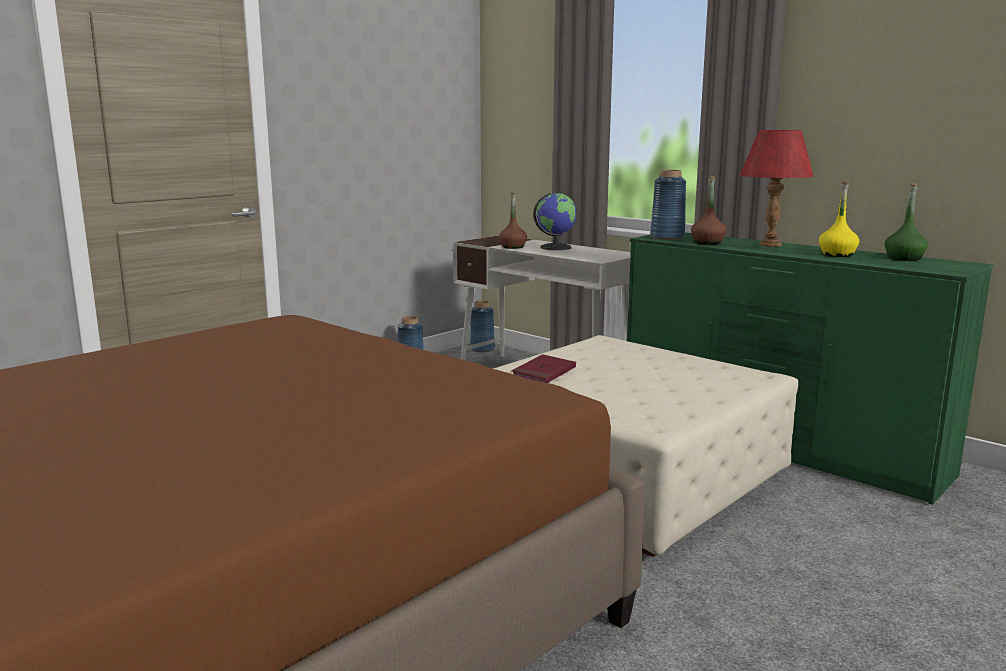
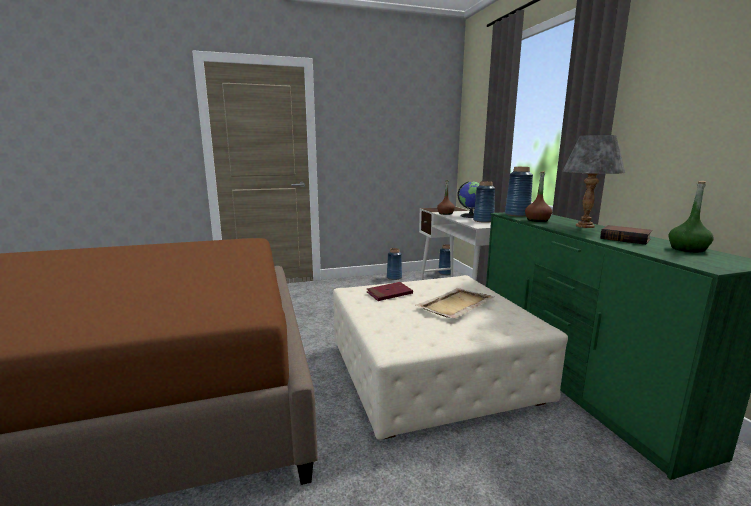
camera: 30 degrees right, 0 degrees up
(587, 252) = (483, 221): none -> blue vase
(646, 371) = (455, 305): none -> beige tray
(769, 244) = (584, 226): red table lamp -> grey table lamp
(837, 254) = (626, 239): yellow bottle -> book

